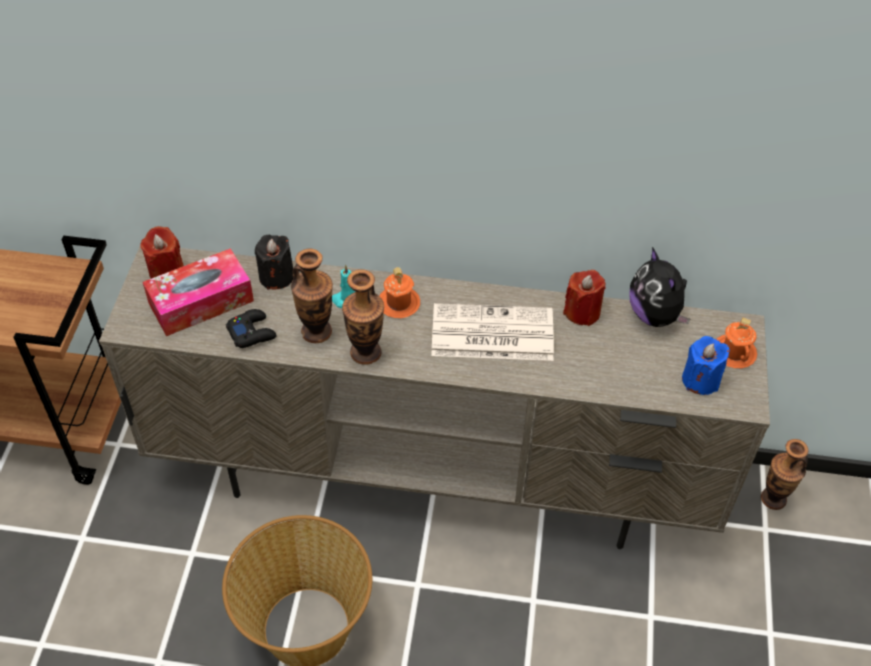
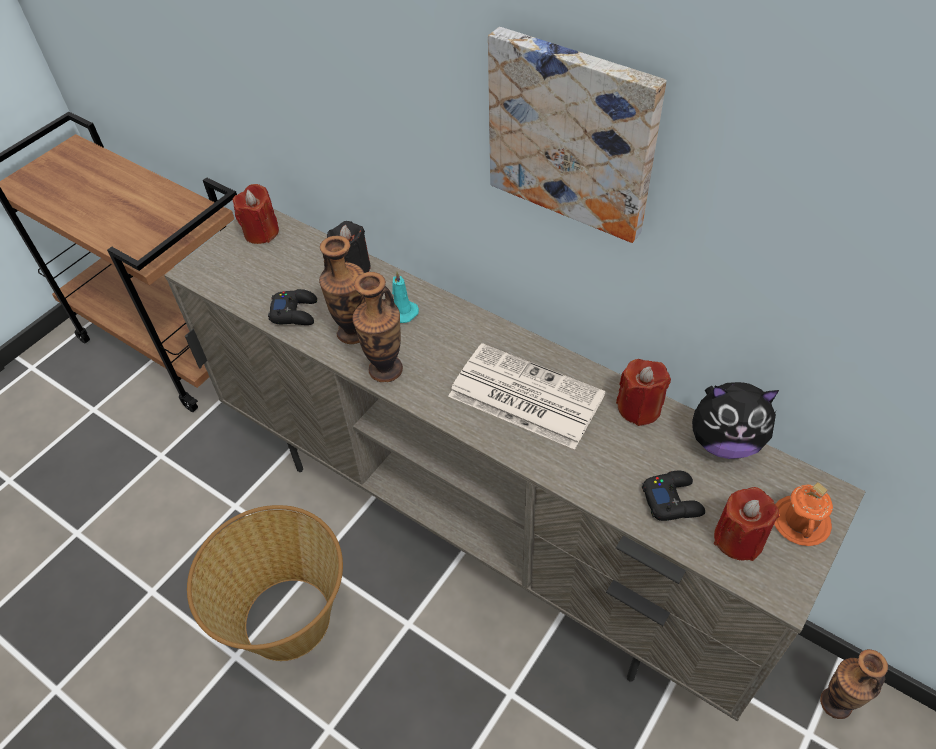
camera: 30 degrees right, 0 degrees up
(201, 302) = (270, 269): tissue box -> none
(399, 303) = (449, 332): orange mug -> none
(499, 113) = (573, 133): none -> picture
(643, 370) = (672, 500): none -> black game controller
(655, 315) = (724, 441): plush toy -> plush toy turned 90 degrees counterclockwise
(700, 380) = (738, 539): blue candle -> red candle

